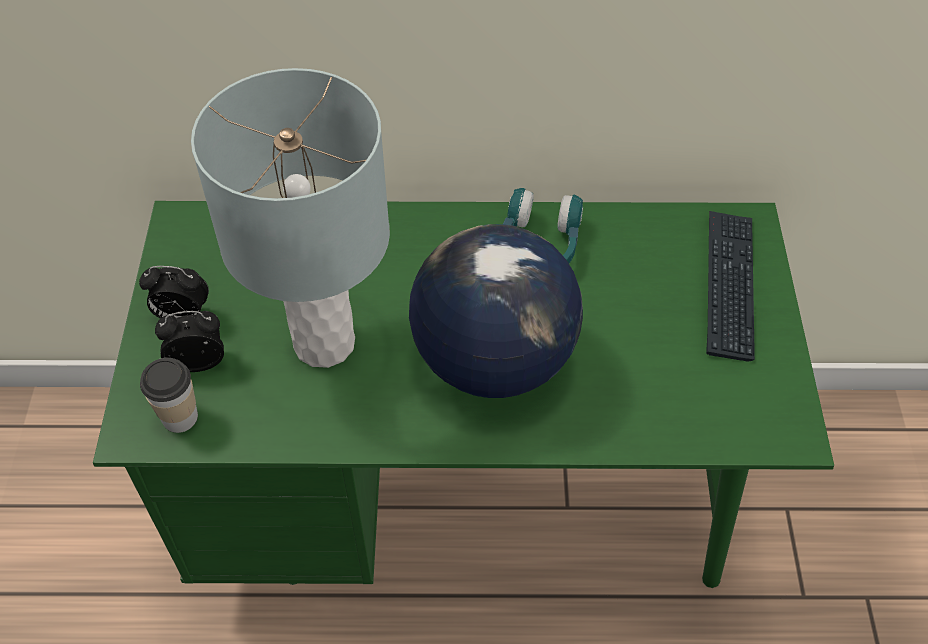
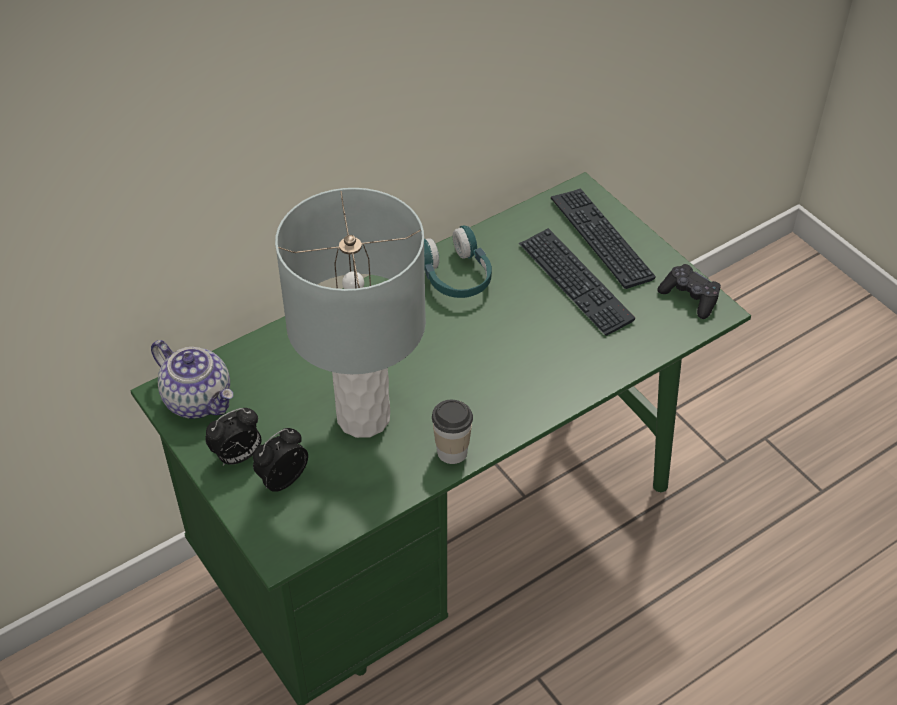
camera: 35 degrees left, 5 degrees down
(180, 417) = (305, 522): cup -> cup (452, 452)
(200, 242) = (199, 400): none -> teapot
(493, 359) = (491, 364): globe -> none
(658, 318) = (575, 283): none -> keyboard
(776, 404) = (690, 297): none -> black game controller

